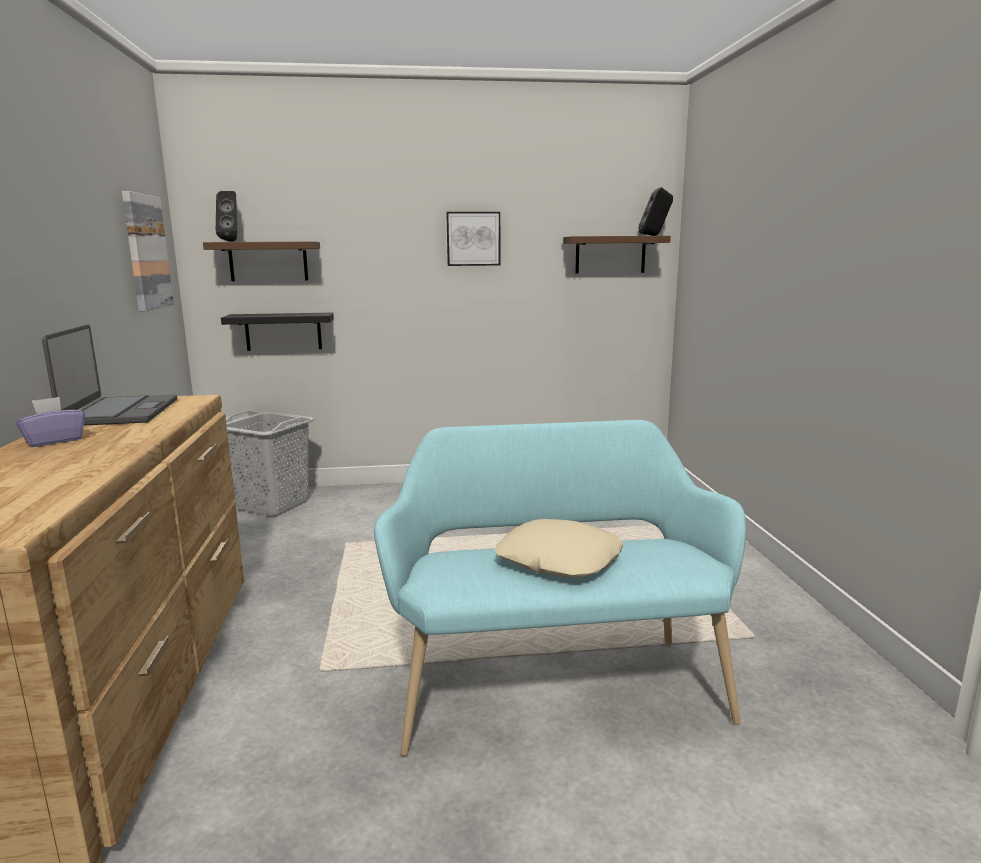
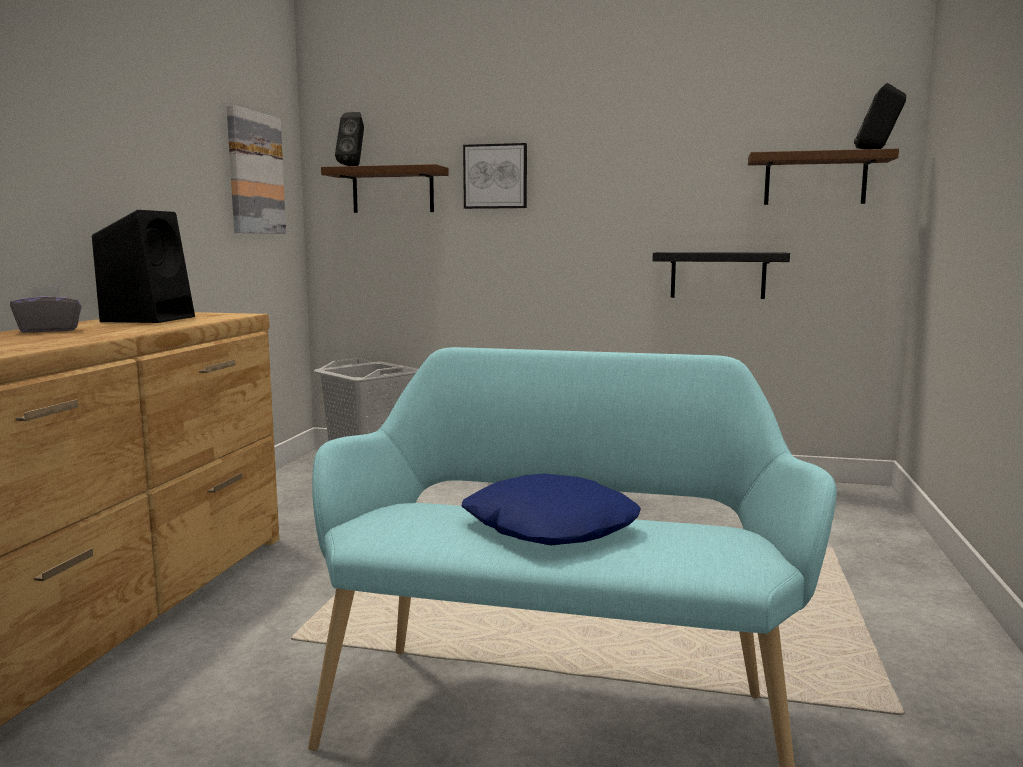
camera: 20 degrees right, 5 degrees down
(54, 441) = (49, 330): purple tissue box -> grey tissue box
(120, 412) = (149, 319): laptop -> black speaker
(283, 331) = (404, 270): black shelf -> black shelf (718, 275)
(473, 239) = (628, 161): picture -> picture (495, 176)
(558, 560) = (549, 527): beige pillow -> blue pillow

